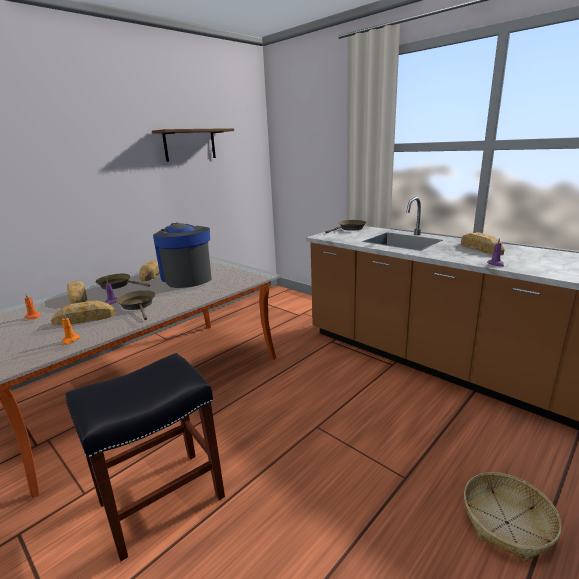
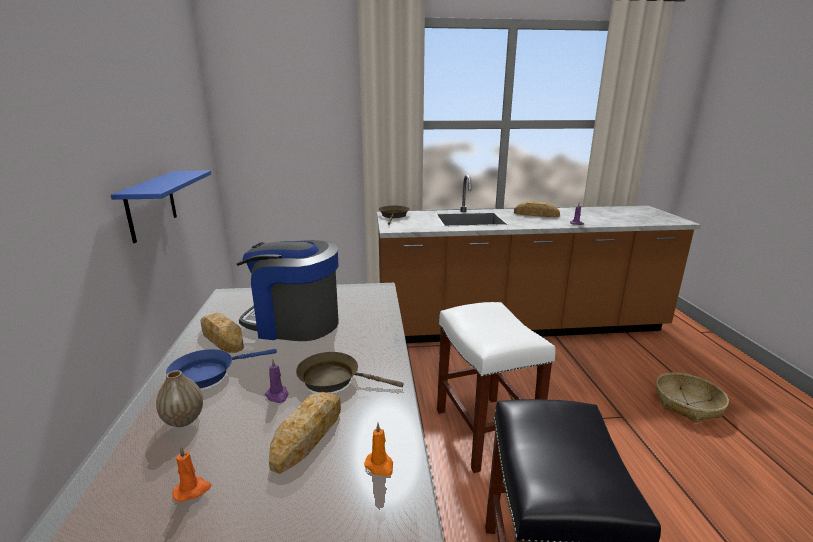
camera: 50 degrees left, 0 degrees up
(78, 296) = (184, 420): bread -> vase
(117, 285) = (208, 374): brown frying pan -> blue frying pan
(175, 196) = (151, 205): none -> blue shelf
(190, 145) = (153, 116): brown shelf -> none
(283, 414) = (486, 432): none -> white stool

